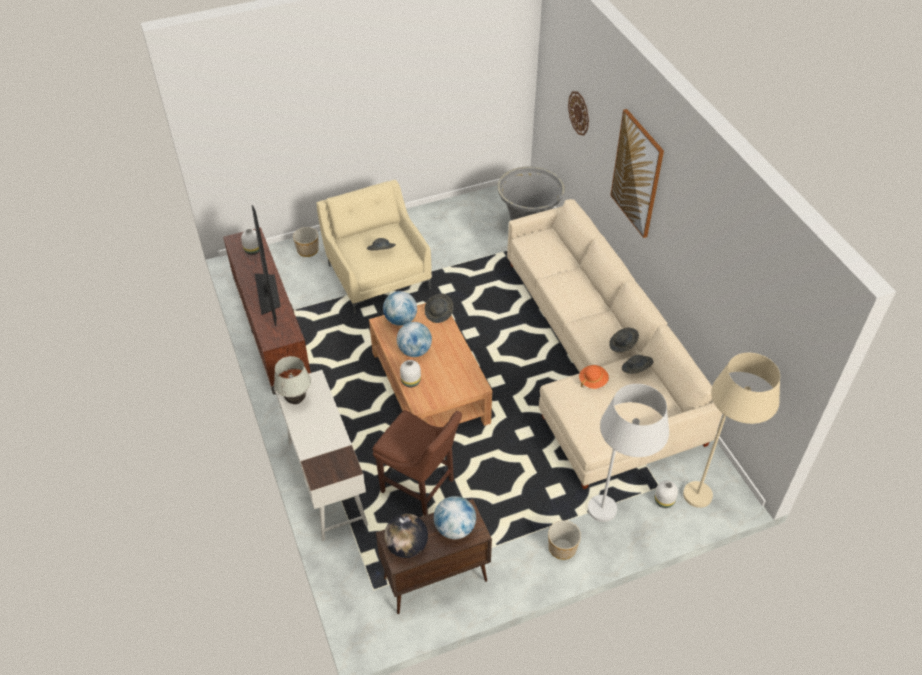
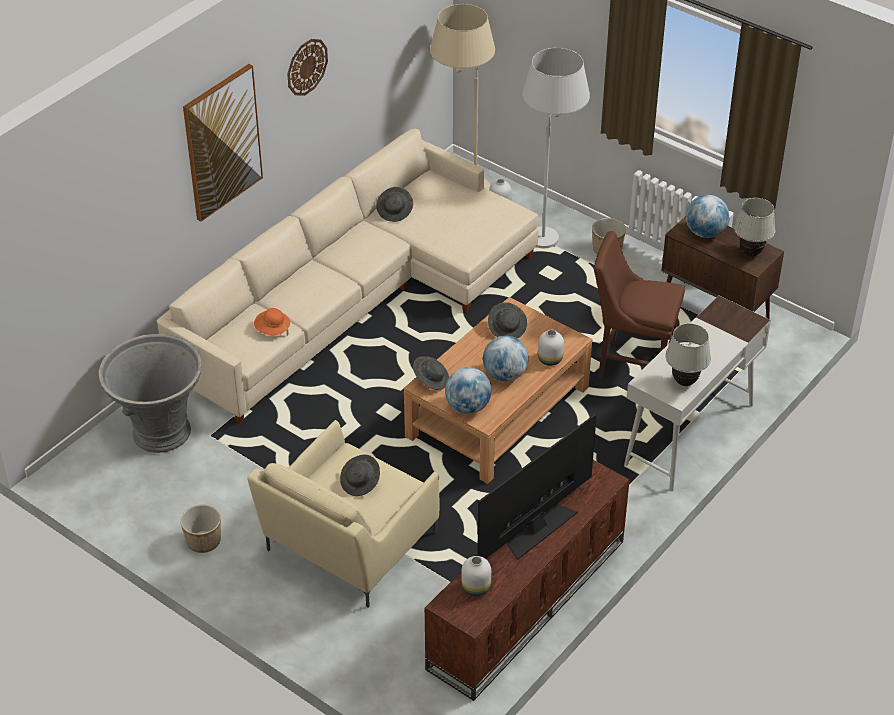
camera: 120 degrees left, 5 degrees down
(307, 250) = (352, 649): planter -> planter (203, 541)
(407, 546) = (751, 253): globe -> white table lamp
(420, 488) = (631, 363): brown chair -> brown chair turned 75 degrees counterclockwise
(579, 113) = (104, 234): wall clock -> wall clock (306, 66)
(593, 381) = (435, 234): orange hat -> orange hat (272, 329)
(623, 345) = (367, 229): grey hat -> grey hat (507, 328)

